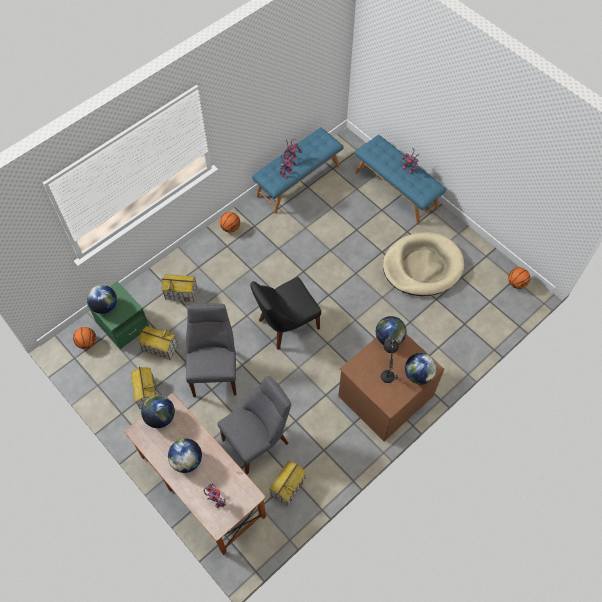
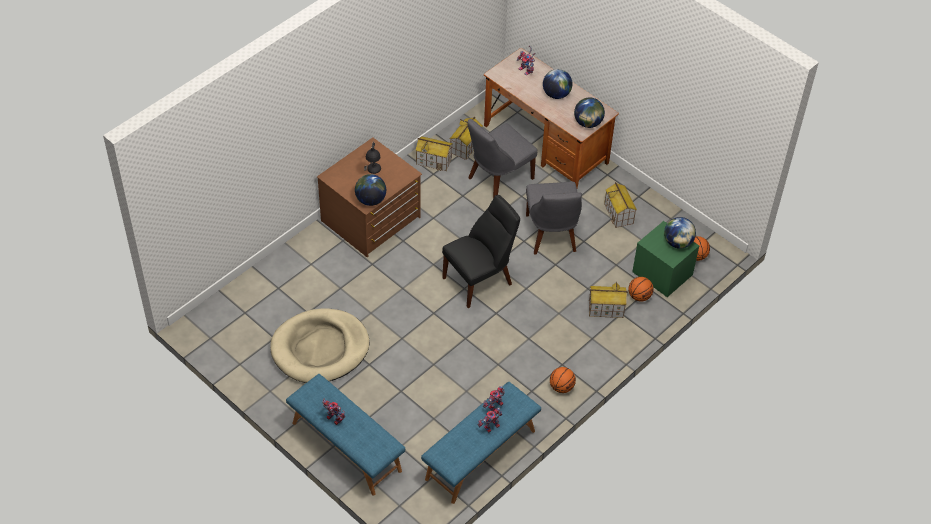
camera: 175 degrees right, 10 degrees down
(159, 347) = (616, 254): toy house -> toy house (434, 161)
(418, 375) = (343, 170): globe -> none
(516, 283) = (209, 333): basketball -> basketball (639, 296)

